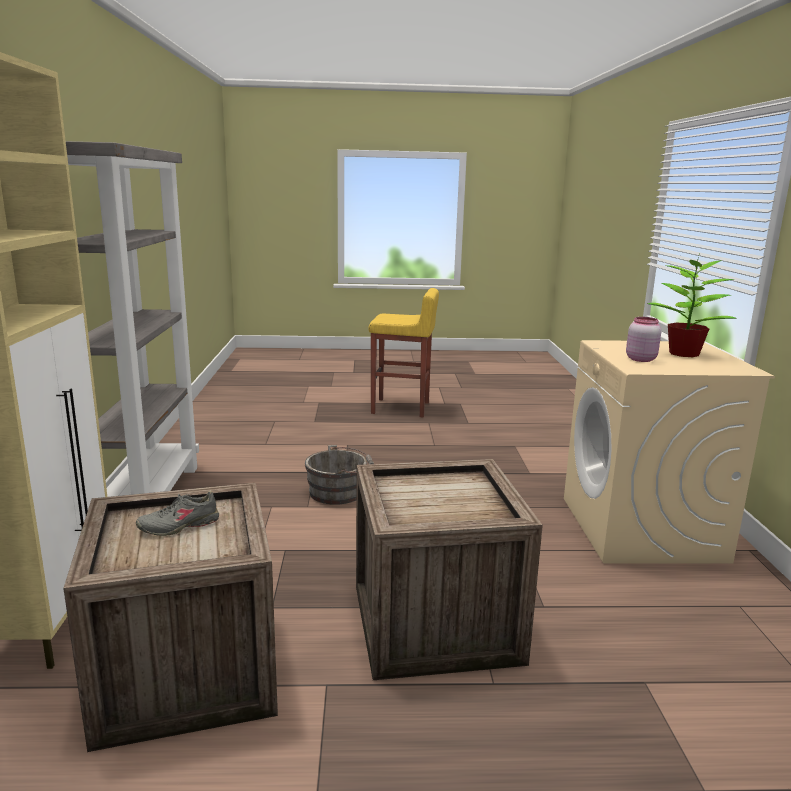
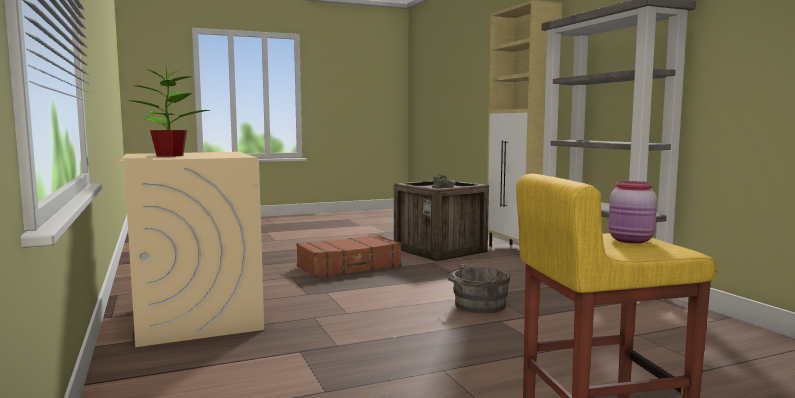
camera: 160 degrees right, 10 degrees down
(433, 625) = (349, 267): crate -> brown suitcase
(640, 359) = (218, 153): pink jar -> pink jar (631, 240)

